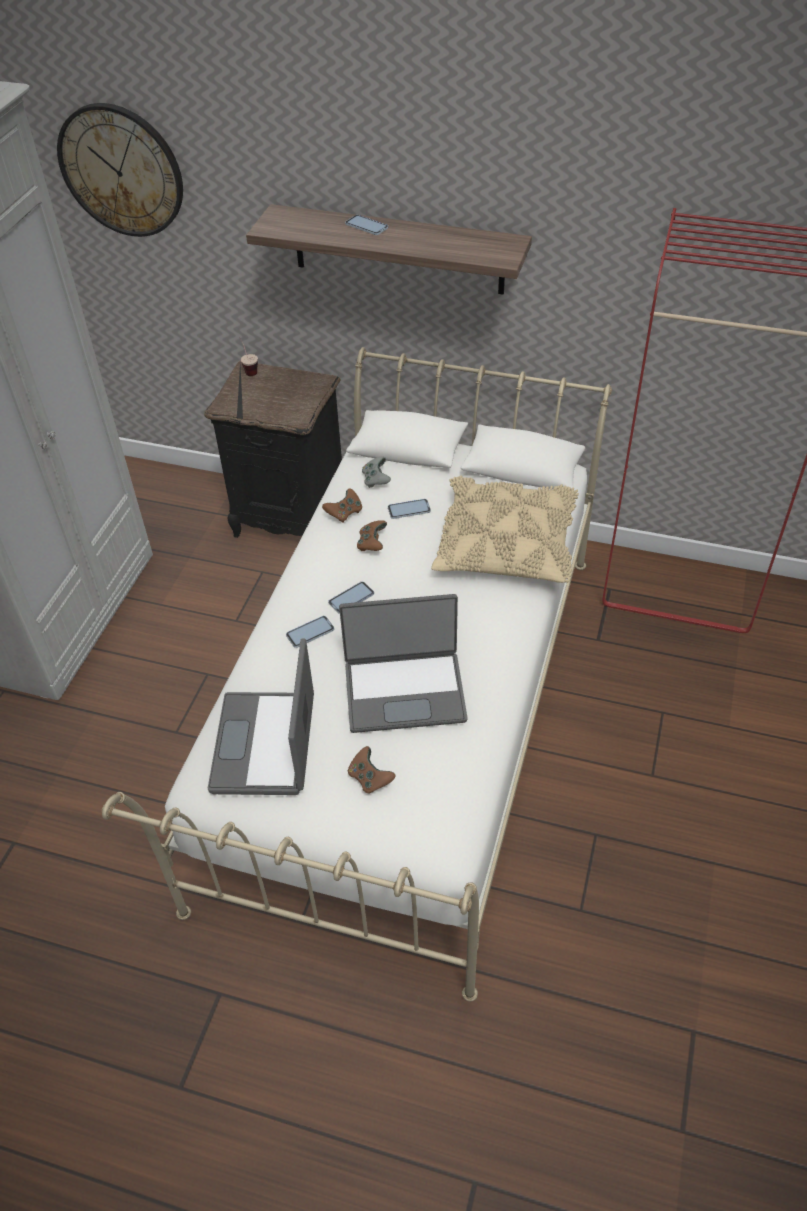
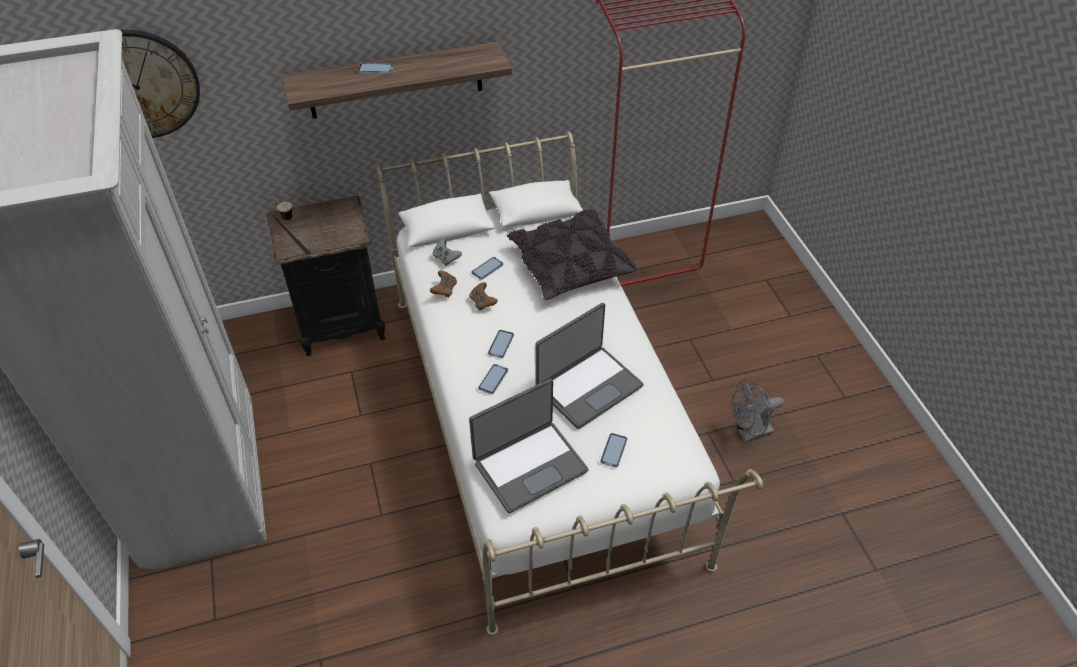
camera: 35 degrees left, 0 degrees up
(266, 744) = (529, 465): laptop -> laptop turned 90 degrees counterclockwise
(370, 778) = (613, 451): brown game controller -> phone
(506, 544) = (570, 264): beige pillow -> black pillow
(648, 864) = (749, 433): none -> grey fan

